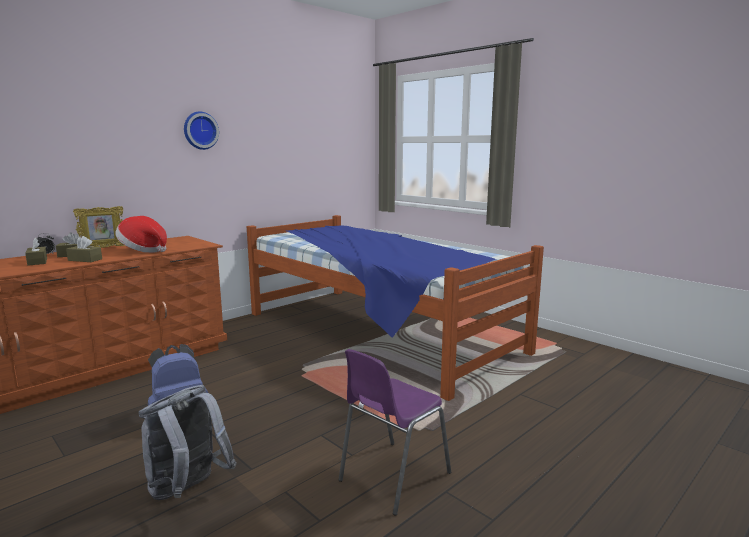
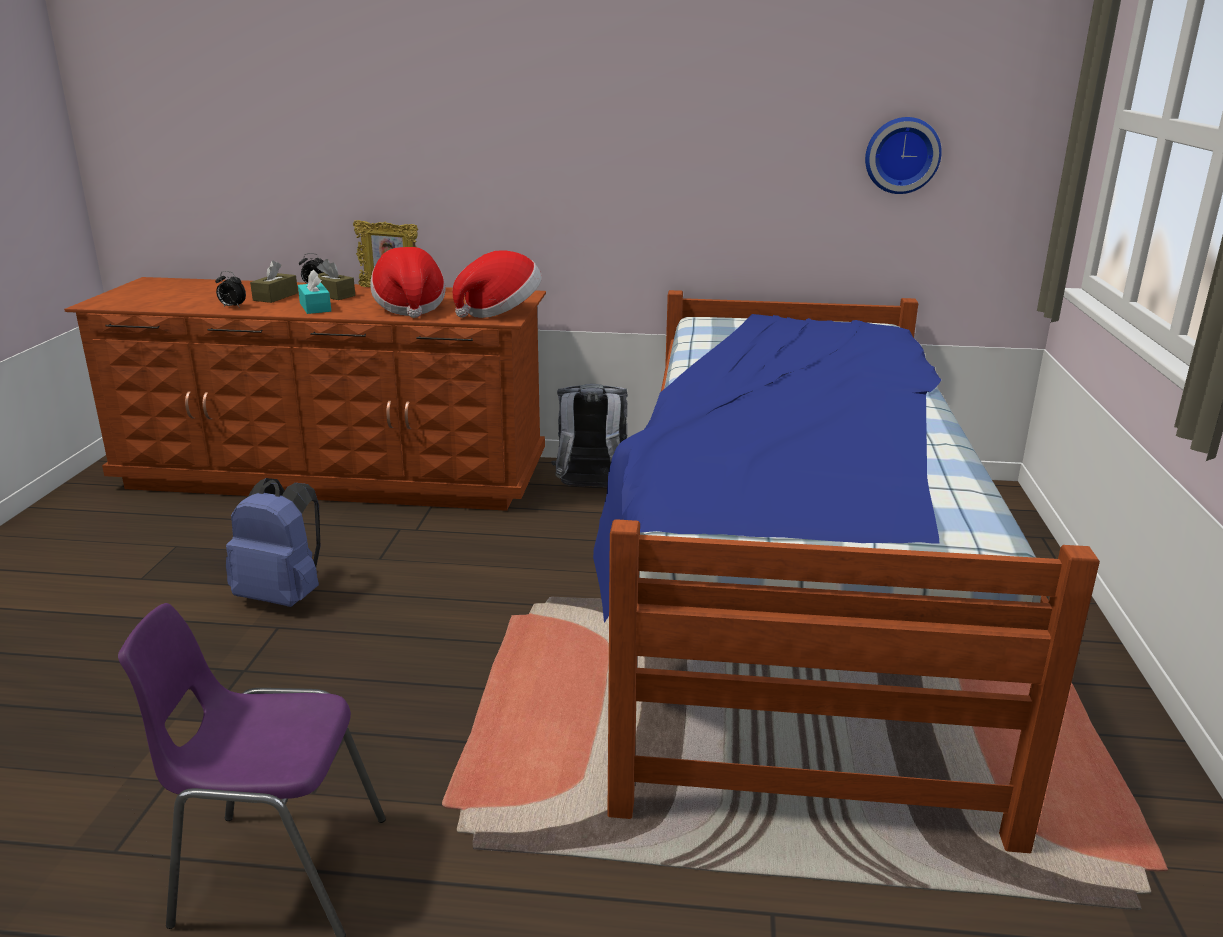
camera: 50 degrees right, 10 degrees up
(24, 269) = (232, 307): none -> alarm clock
(85, 260) = (315, 307): brown tissue box -> turquoise tissue box
(187, 490) = (121, 700): grey backpack -> grey backpack (591, 489)
(196, 243) = (500, 312): none -> hat
(200, 130) = (588, 88): wall clock -> wall clock (902, 155)

